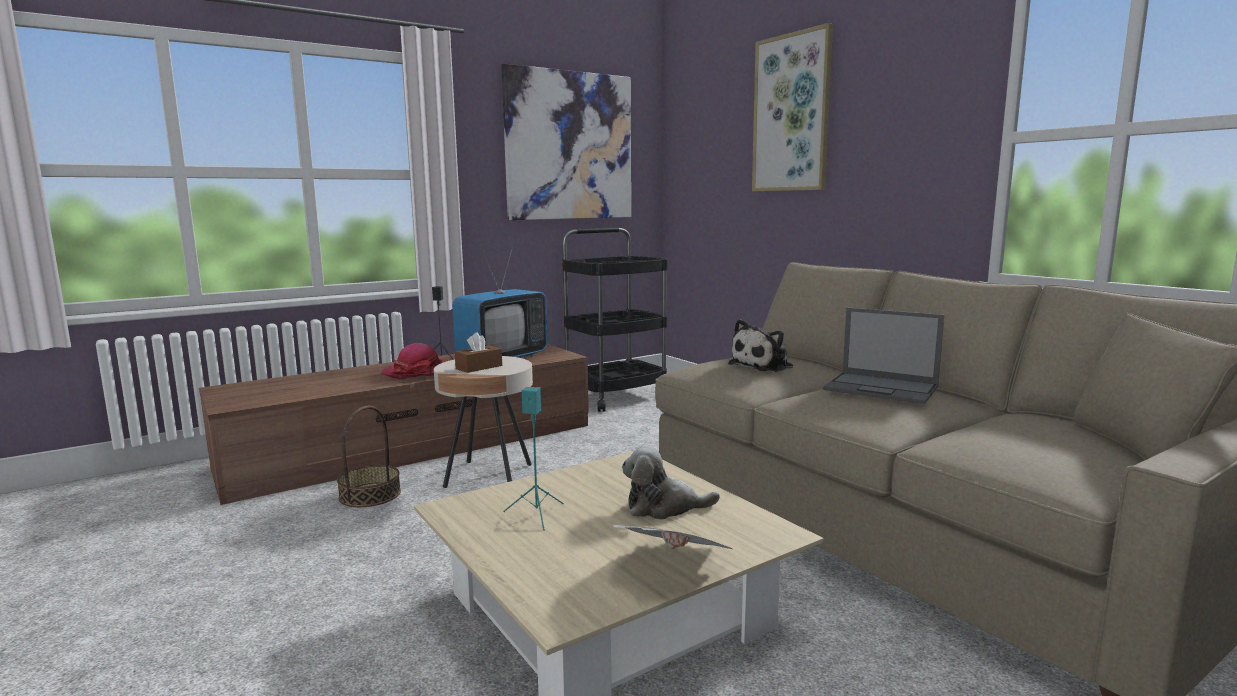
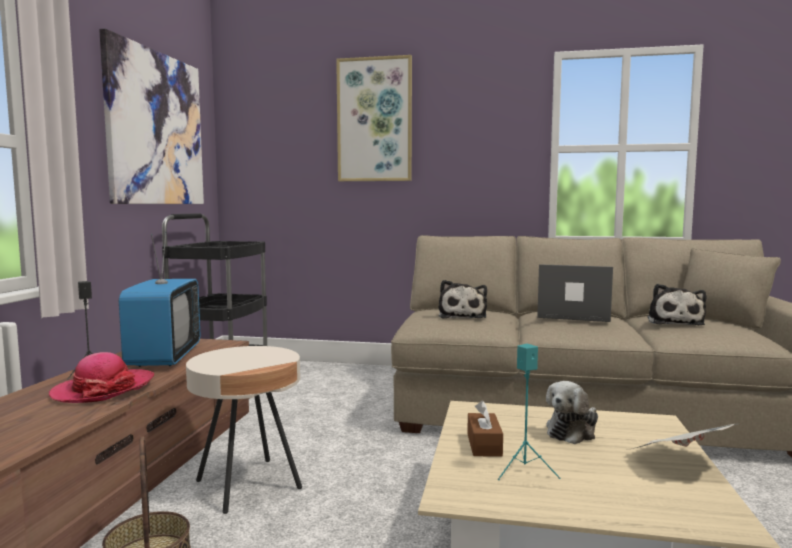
camera: 45 degrees left, 5 degrees down
(479, 367) = (245, 361): brown tissue box -> brown tissue box (484, 445)
(882, 388) = (572, 315): laptop -> laptop turned 150 degrees counterclockwise
(1020, 428) = (674, 322): none -> plush toy

